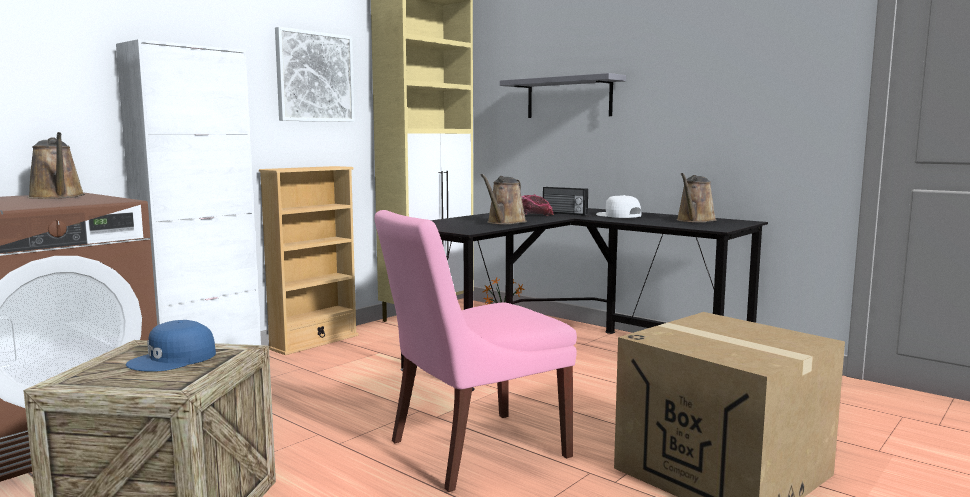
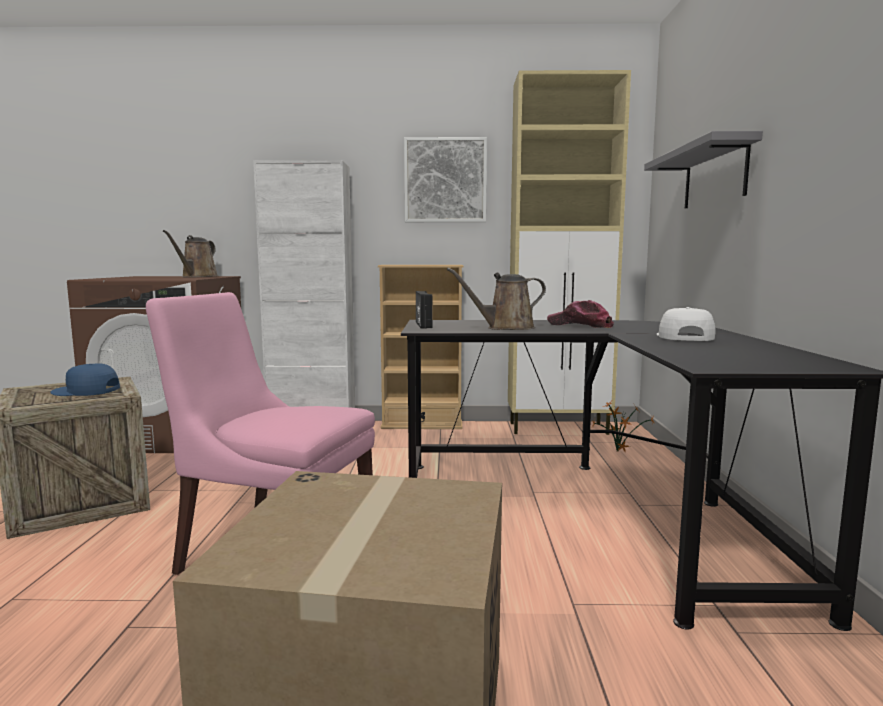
camera: 50 degrees right, 0 degrees up
(564, 213) = (633, 328): radio -> radio (422, 325)
(695, 220) = (753, 354): brown watering can -> none

